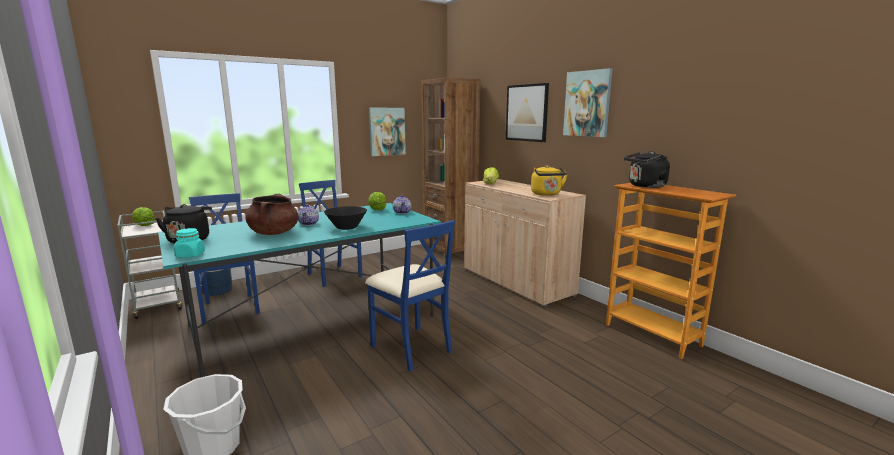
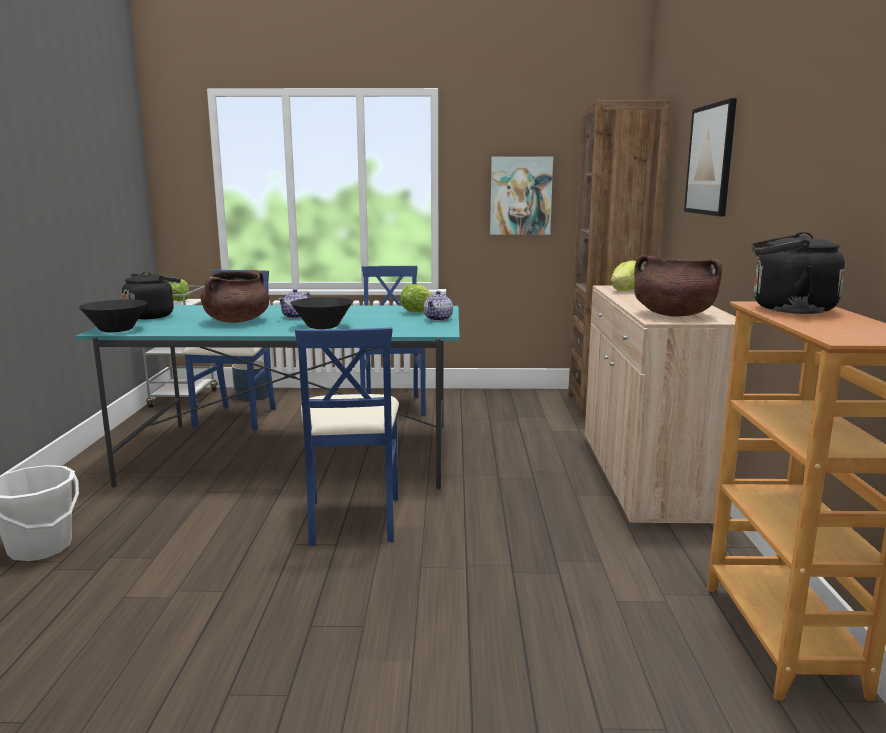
camera: 35 degrees right, 0 degrees up
(190, 255) = (116, 330): turquoise jar -> black bowl
(546, 194) = (673, 315): yellow kettle -> brown cooking pot
(587, 103) = (774, 136): picture -> none

